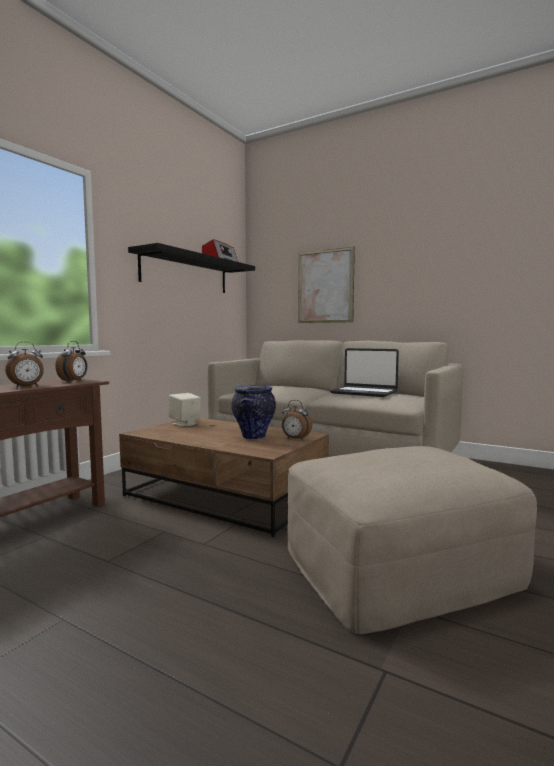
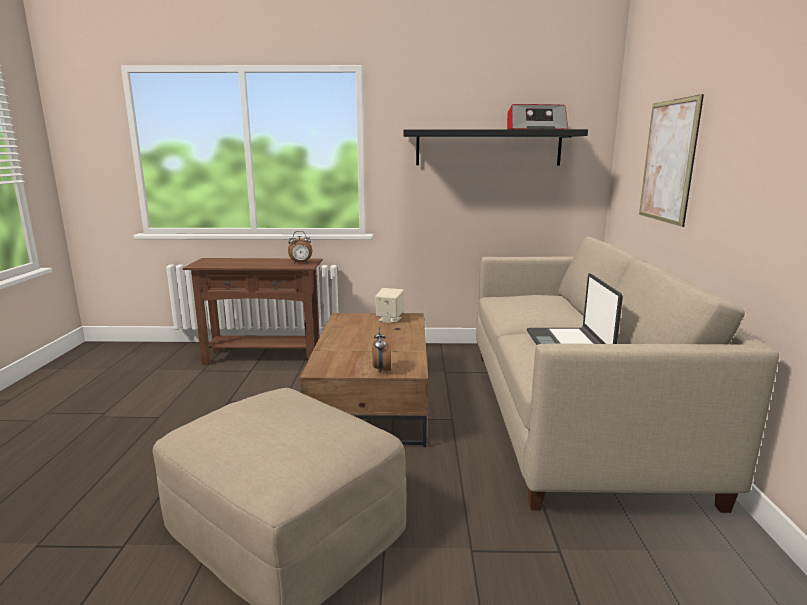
camera: 60 degrees right, 10 degrees up
(27, 386) = (258, 264): alarm clock -> none
(253, 437) = (369, 353): vase -> none

